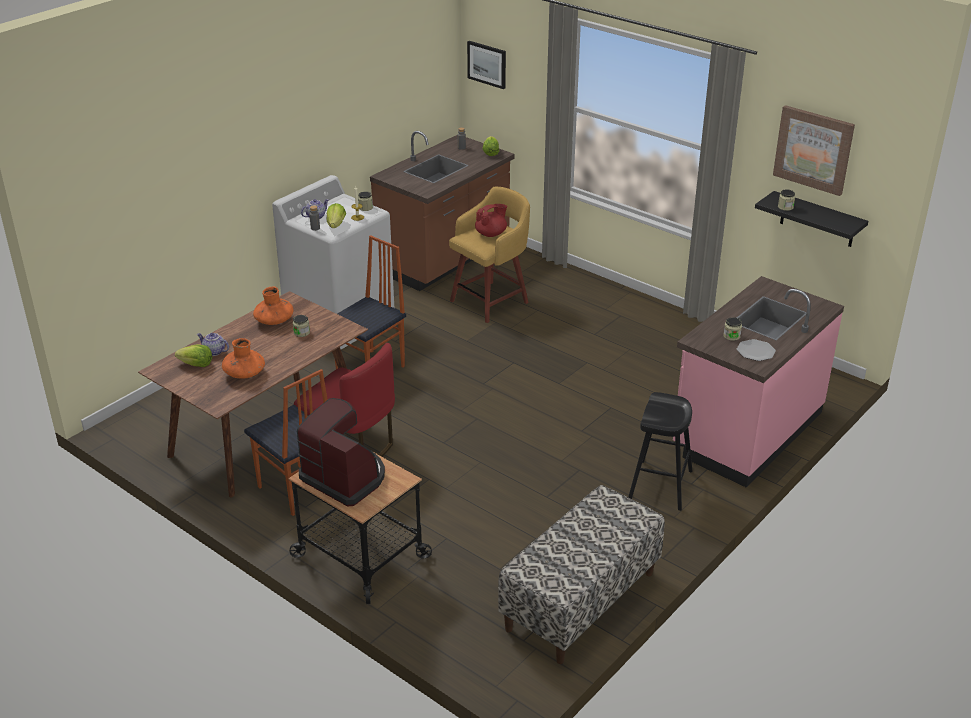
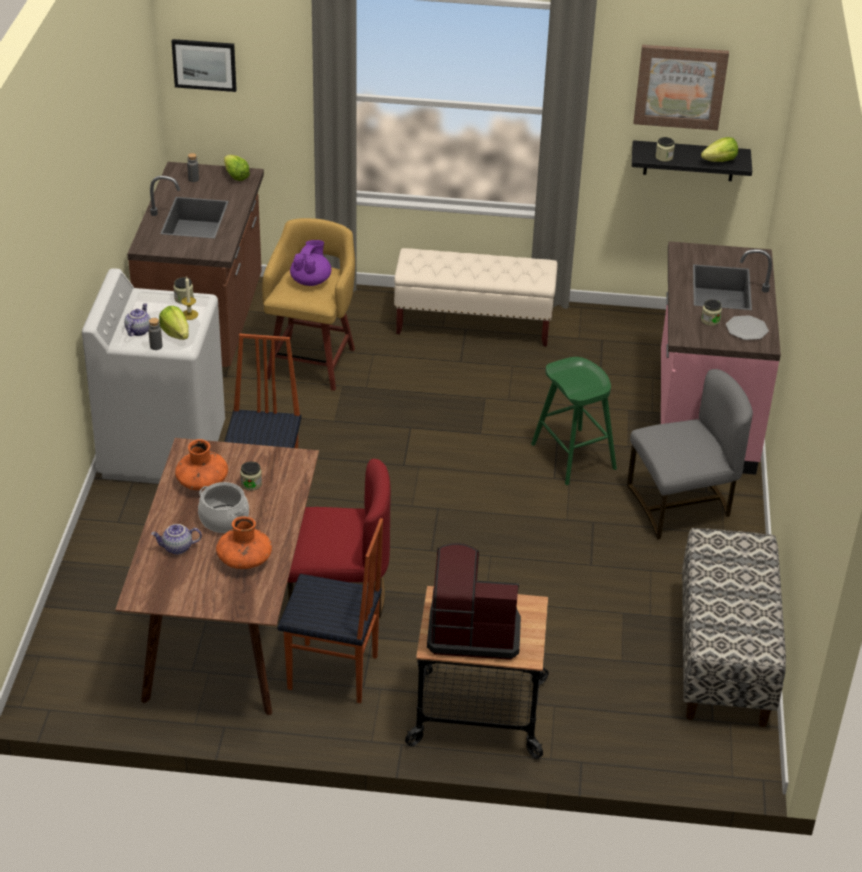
camera: 35 degrees left, 5 degrees up
(196, 365) = (176, 572): lettuce -> lettuce (719, 161)
(261, 346) = (224, 519): none -> cooking pot
(491, 234) = (311, 281): red teapot -> purple teapot
(611, 422) = (573, 456): none -> green stool
(629, 315) = (474, 325): none -> beige bench
(660, 485) = (681, 505): black stool -> grey chair

